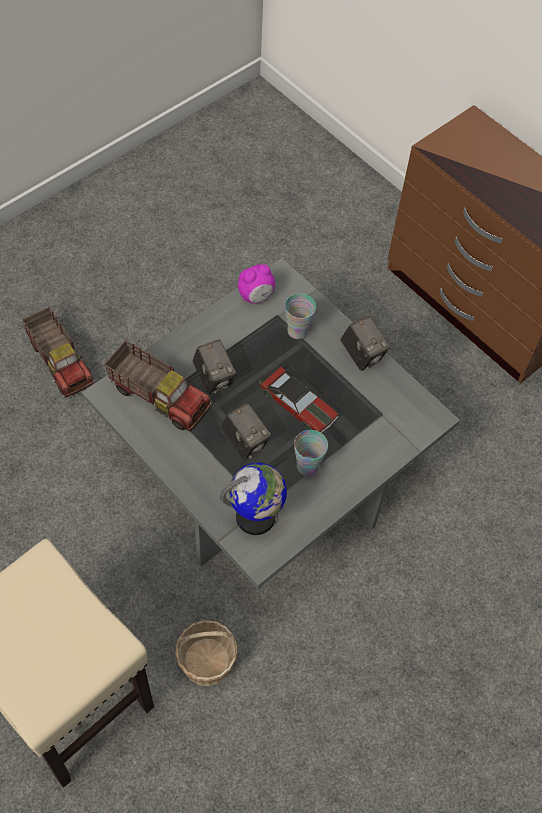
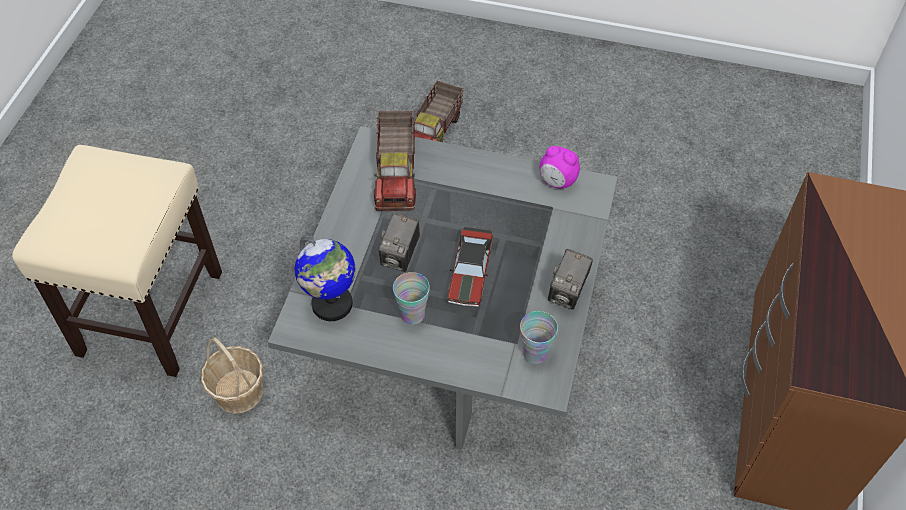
camera: 60 degrees right, 5 degrees down
(214, 378) = (446, 200): camera -> none
(297, 331) = (549, 230): cup -> cup (535, 353)

